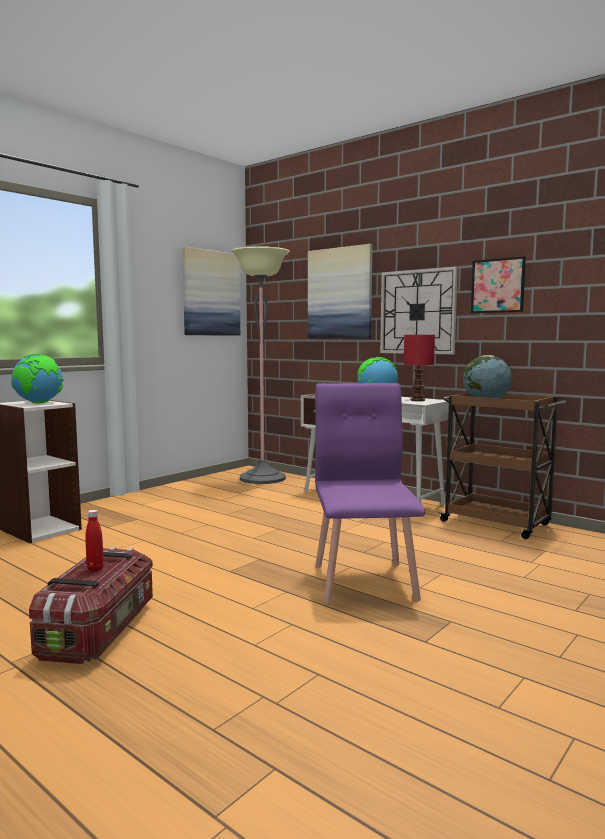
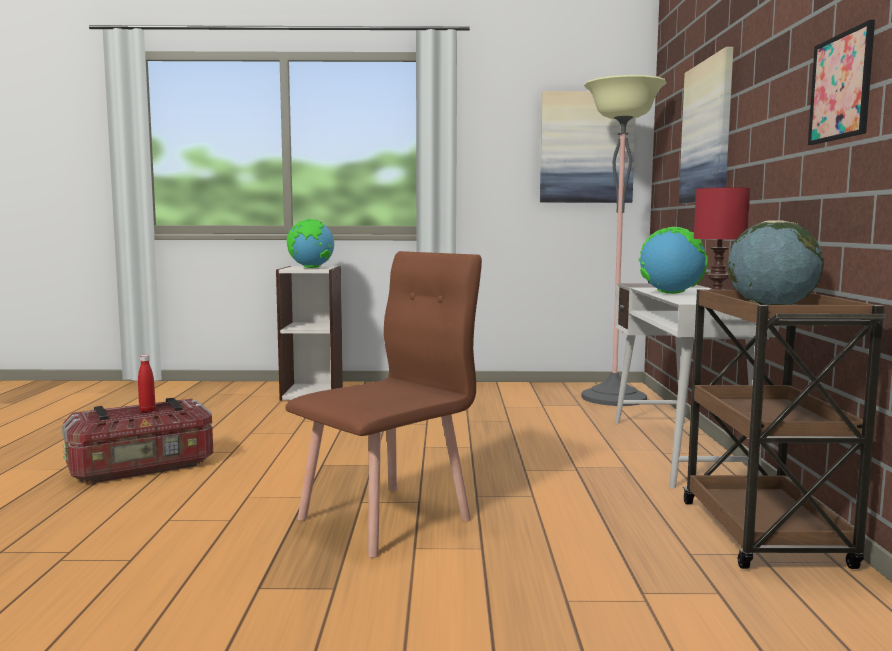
camera: 50 degrees right, 0 degrees up
(365, 581) = (386, 519): purple chair -> brown chair
(417, 312) = (764, 151): wall clock -> none

